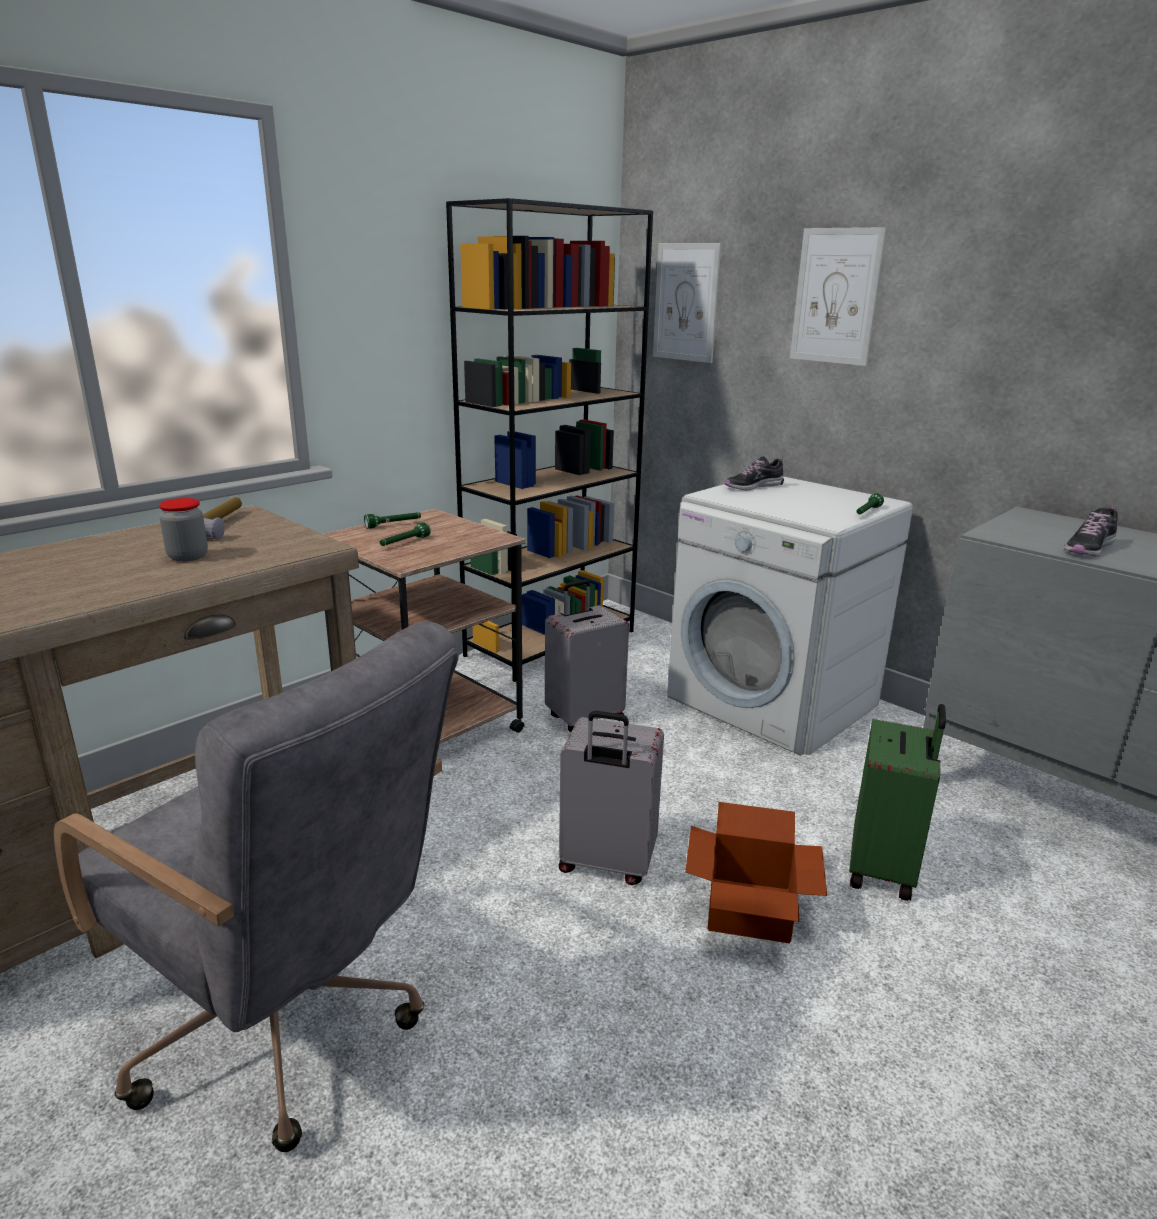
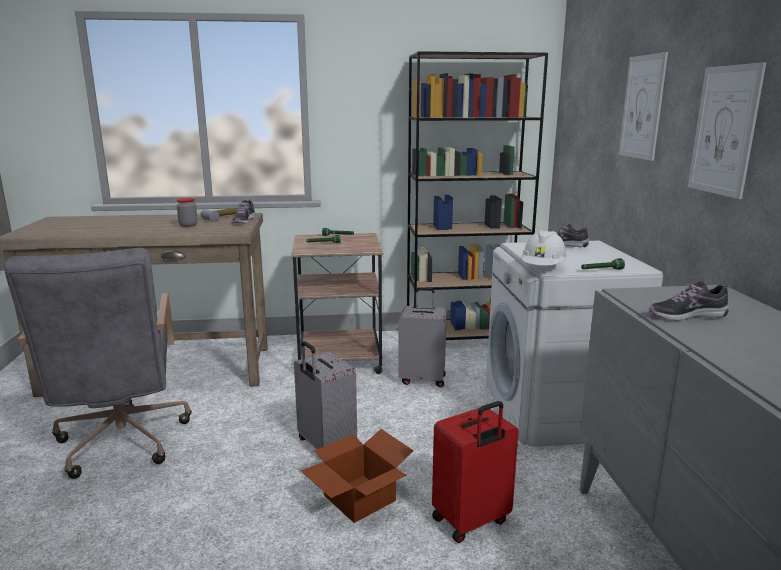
camera: 40 degrees right, 5 degrees down
(275, 527) = (244, 221): none -> shoe
(686, 302) = (580, 115): picture -> picture (724, 130)
(815, 522) = (543, 268): none -> white hard hat
(884, 869) = (471, 521): green suitcase -> red suitcase

